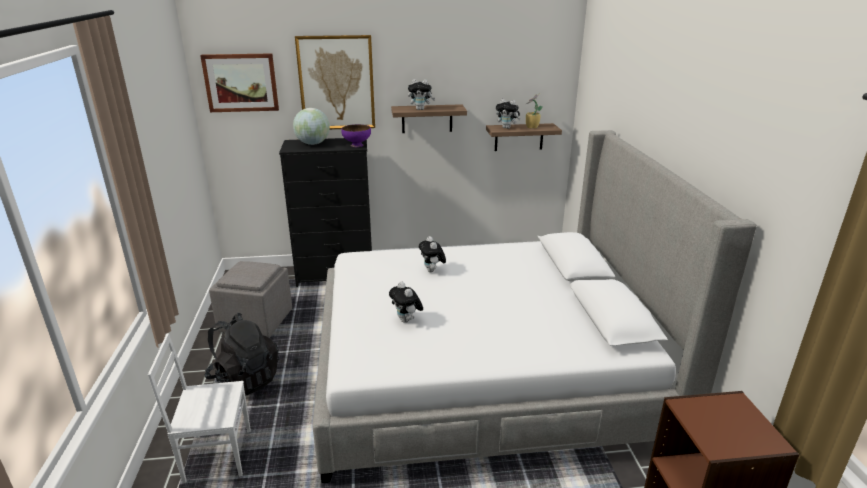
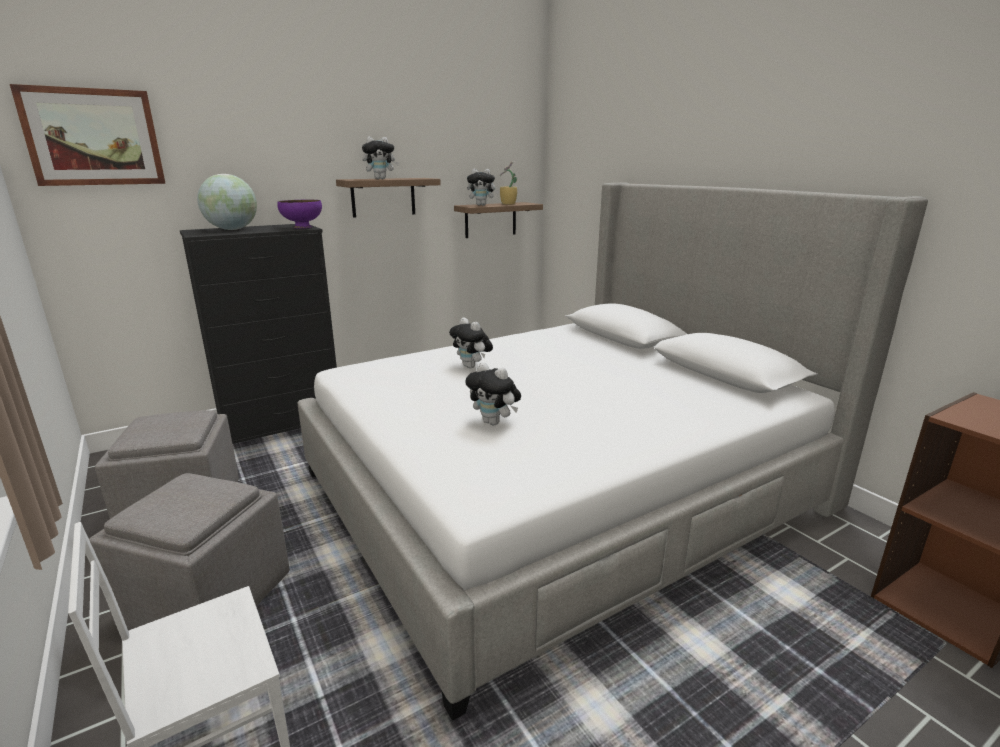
camera: 25 degrees left, 5 degrees down
(245, 379) = (208, 599): black backpack -> grey ottoman
(336, 83) = (255, 144): picture -> none

